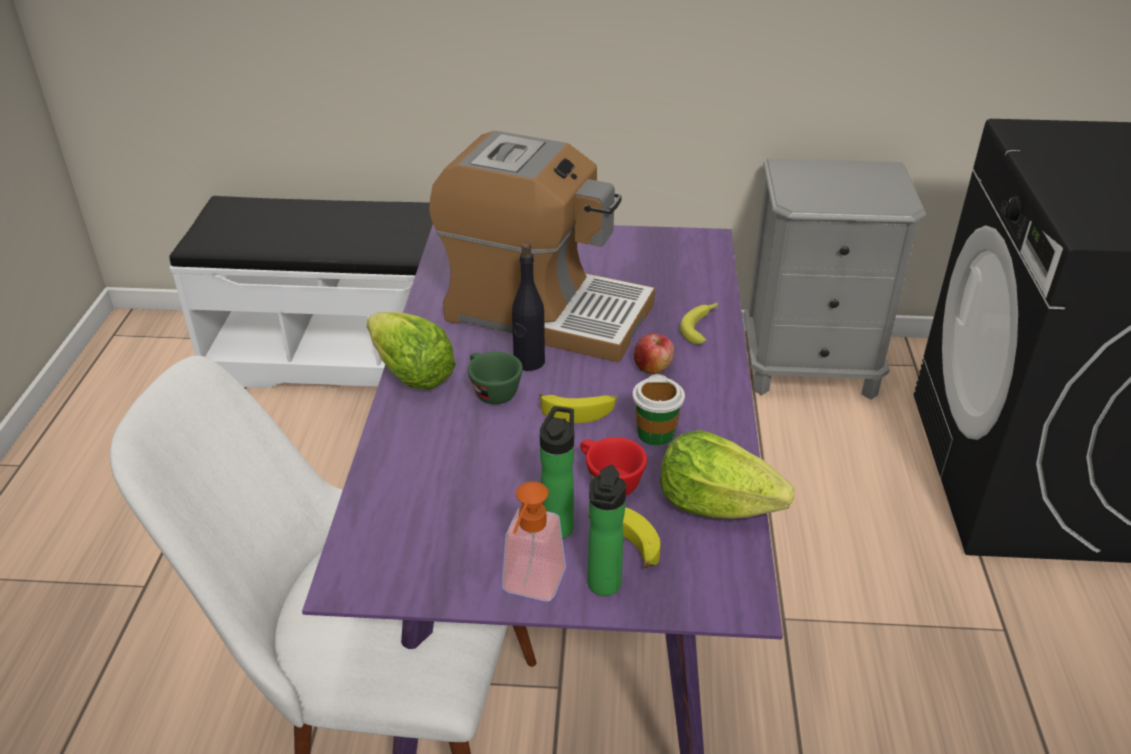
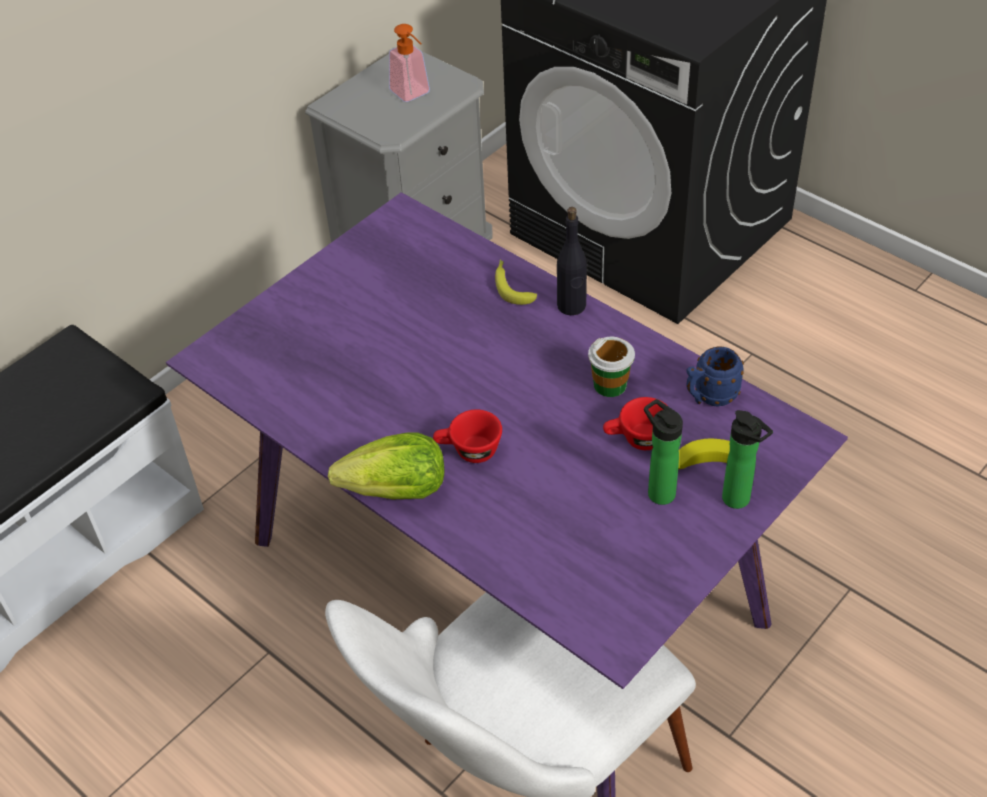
camera: 50 degrees left, 10 degrees up
(491, 391) = (469, 451): green cup -> red cup
(529, 362) = (454, 409): black bottle -> black bottle (571, 306)
(530, 588) = (708, 540): soap dispenser -> soap dispenser (413, 95)
(545, 312) = (396, 364): coffee machine -> none
(579, 411) = (544, 412): banana -> none
(653, 367) = (533, 342): apple -> none
(715, 504) = (709, 397): lettuce -> blue mug

